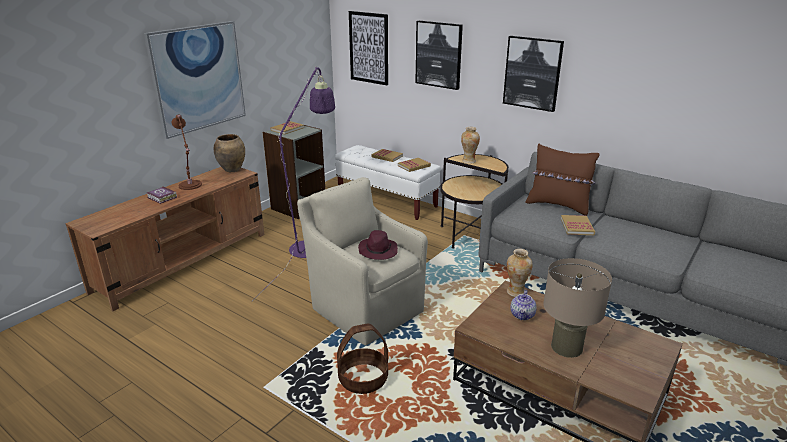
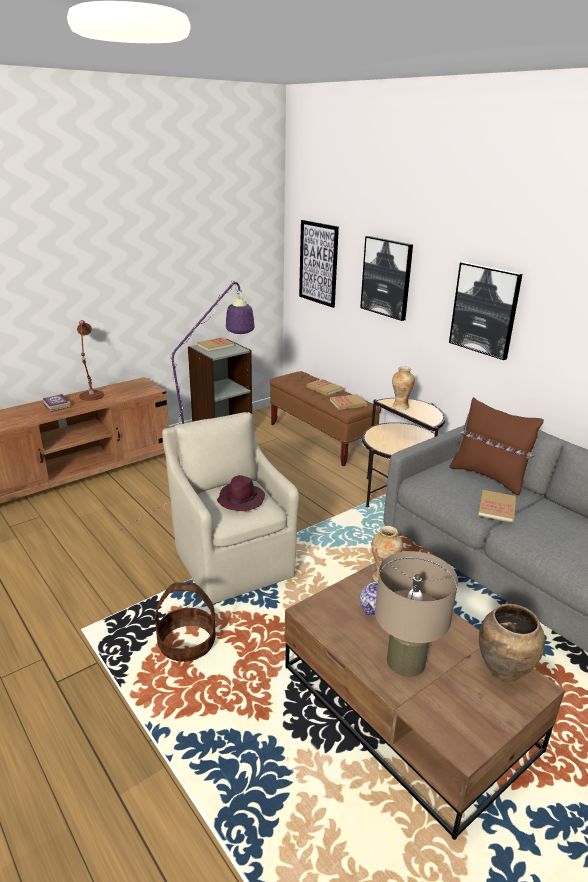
camera: 15 degrees right, 0 degrees up
(198, 78) = (114, 283): picture -> none
(232, 170) = (143, 384): brown vase -> brown vase (504, 671)
(387, 201) = (321, 439): white bench -> brown bench

